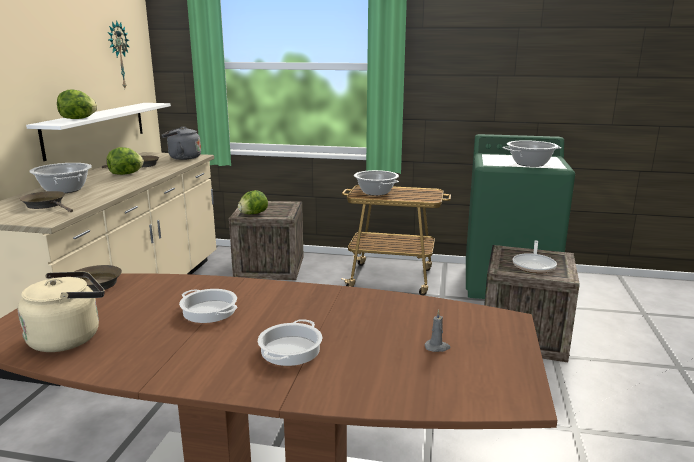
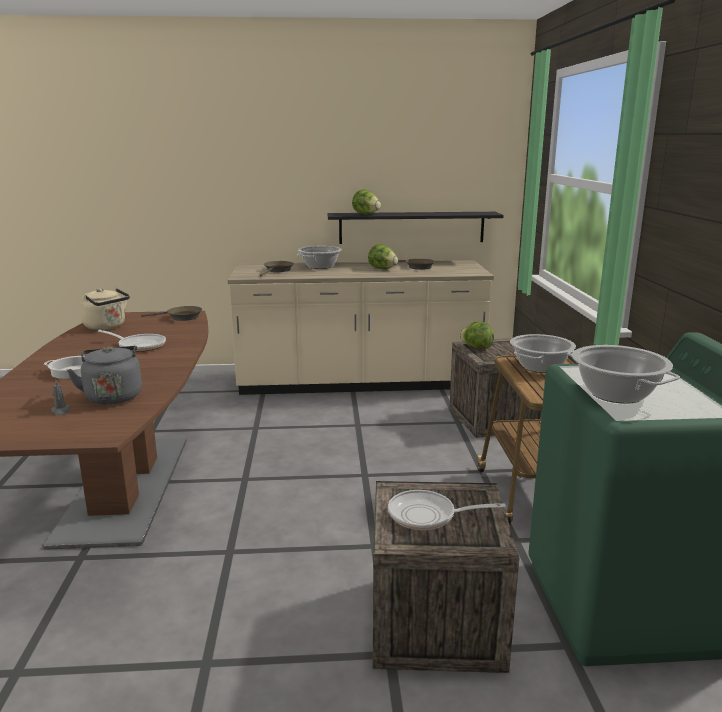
camera: 75 degrees right, 0 degrees up
(96, 128) = (411, 227): white shelf -> black shelf
(118, 55) = (462, 162): wall clock -> none
(182, 158) = (463, 271): grey kettle -> grey kettle (113, 396)
(208, 311) = (139, 346): cooking pot -> frying pan

